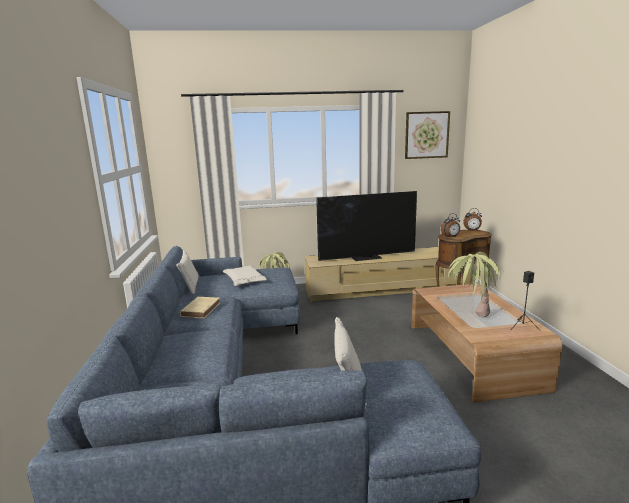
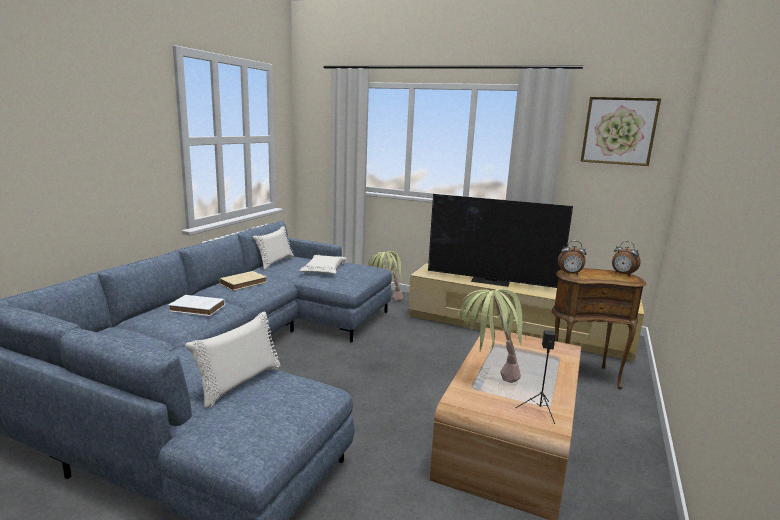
camera: 30 degrees right, 0 degrees up
(203, 342) = (199, 308): none -> white book

